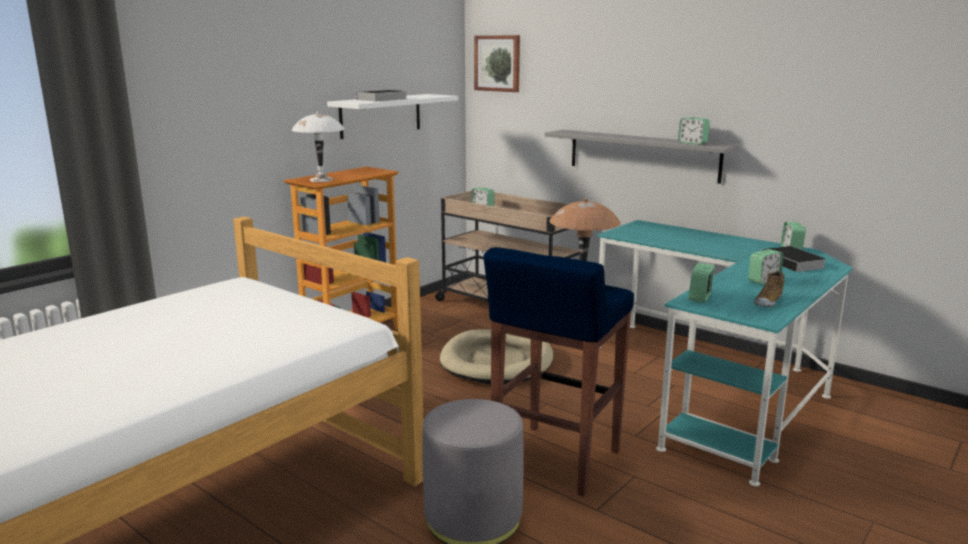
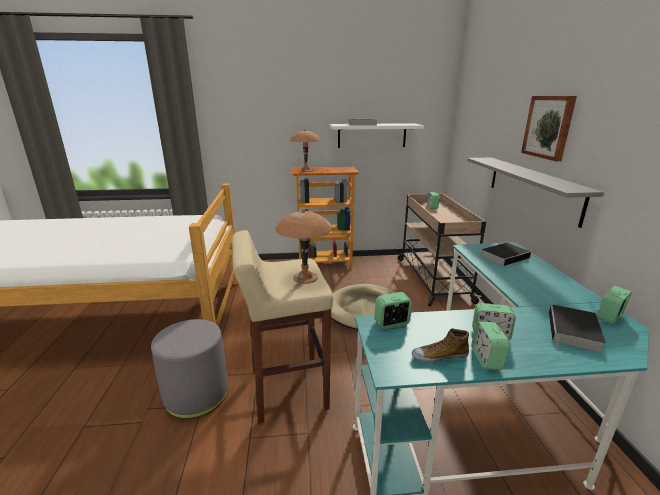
camera: 45 degrees right, 5 degrees up
(321, 180) = (306, 170): white table lamp -> brown table lamp
(498, 63) = (469, 102): picture -> picture (548, 127)
(554, 460) = (287, 389): blue stool -> beige stool
(656, 232) = (505, 256): none -> book
(692, 143) = (555, 182): alarm clock -> alarm clock (486, 359)

